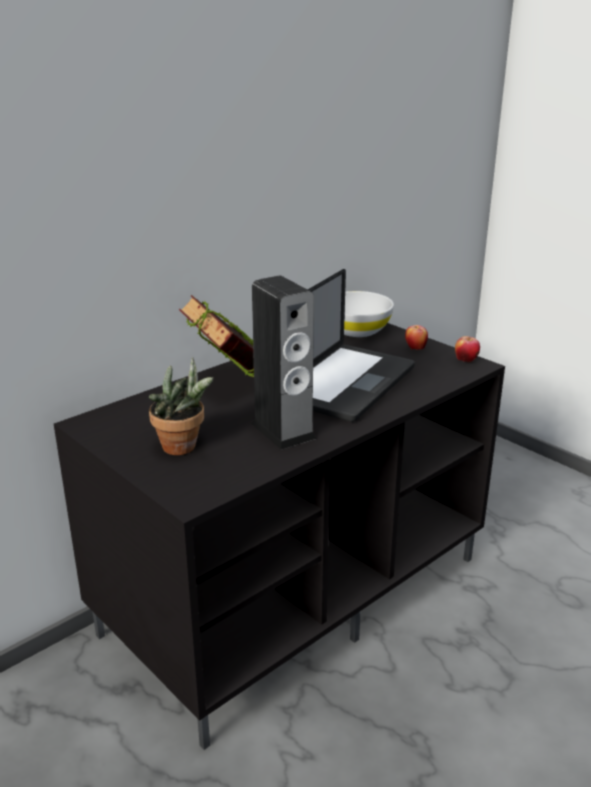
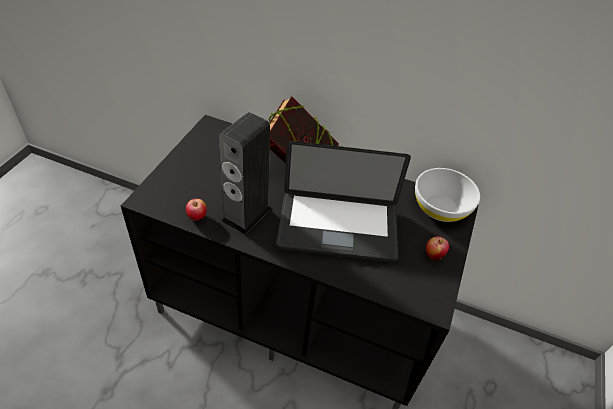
camera: 60 degrees right, 20 degrees up
(184, 448) = (202, 176): potted plant -> none
(466, 360) = (437, 297): apple -> apple (197, 217)

